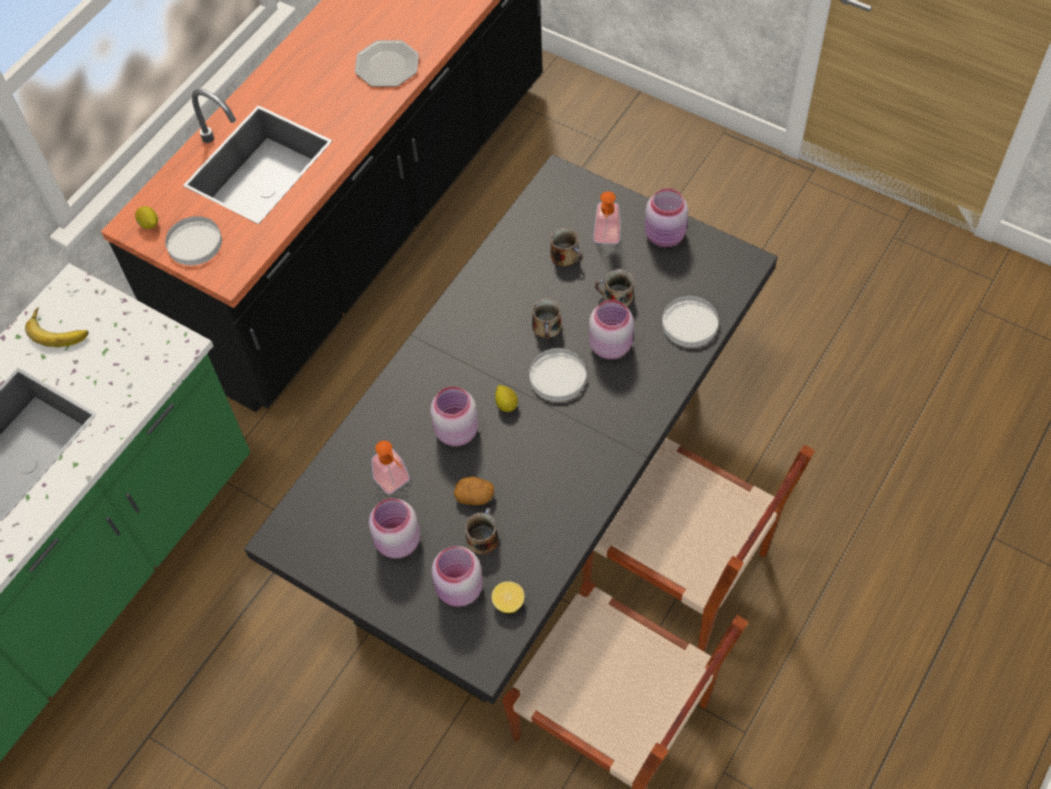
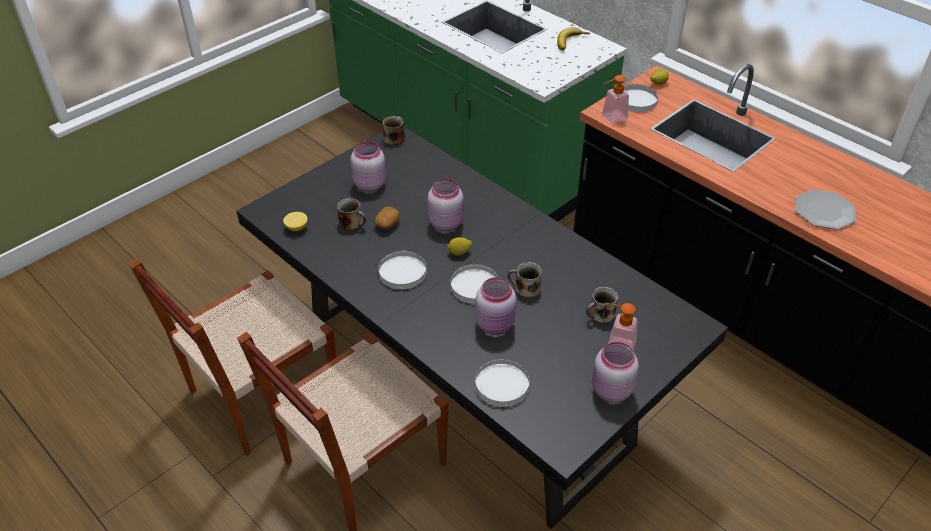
camera: 100 degrees right, 15 degrees down
(395, 483) = (415, 189): soap dispenser -> soap dispenser (610, 118)
(458, 589) = (319, 206): pink jar -> none
(556, 455) = (402, 272): none -> white plate
(616, 297) = (546, 339): mug -> mug (394, 138)

